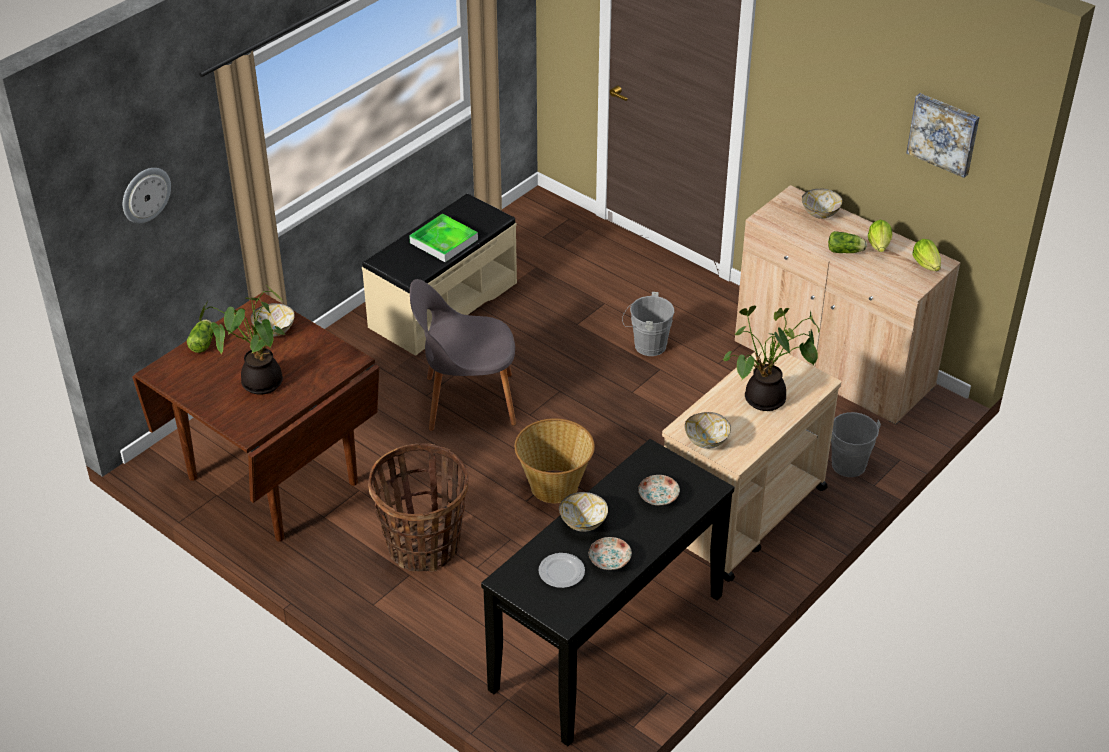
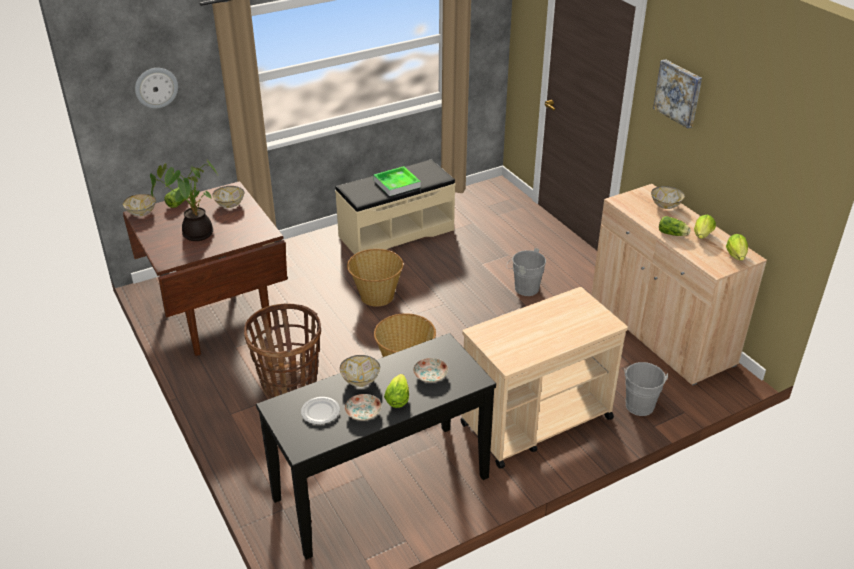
camera: 20 degrees right, 5 degrees down
(467, 401) = (376, 296): grey chair -> basket
(637, 532) = (398, 398): none -> lettuce
(707, 441) = (493, 345): bowl -> bowl (142, 213)
(764, 402) = (555, 327): potted plant -> none
(944, 133) = (766, 145): picture -> picture (679, 93)

